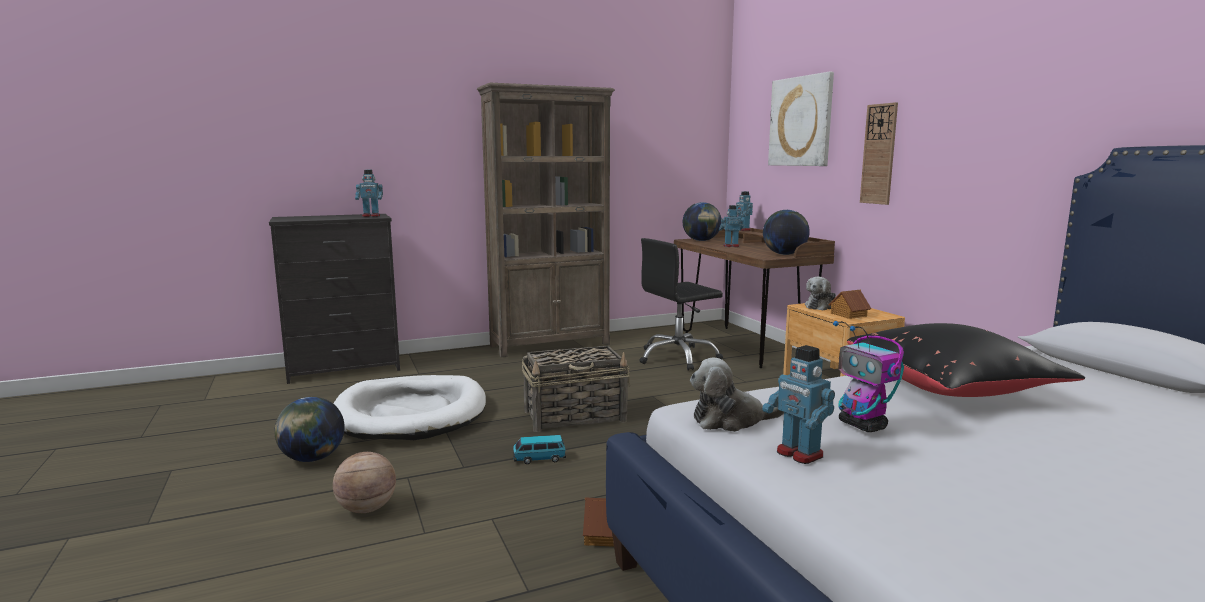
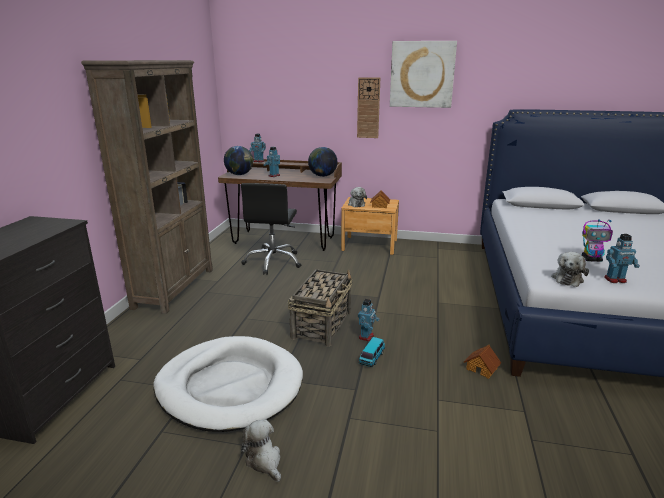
camera: 55 degrees left, 10 degrees up
(312, 458) = (264, 460): globe -> plush toy
(366, 509) = (384, 449): basketball -> none
(371, 216) = (48, 224): toy robot -> toy robot (366, 336)
(801, 121) = (298, 84): picture -> picture (422, 74)
(952, 389) = (549, 233): black pillow -> none

